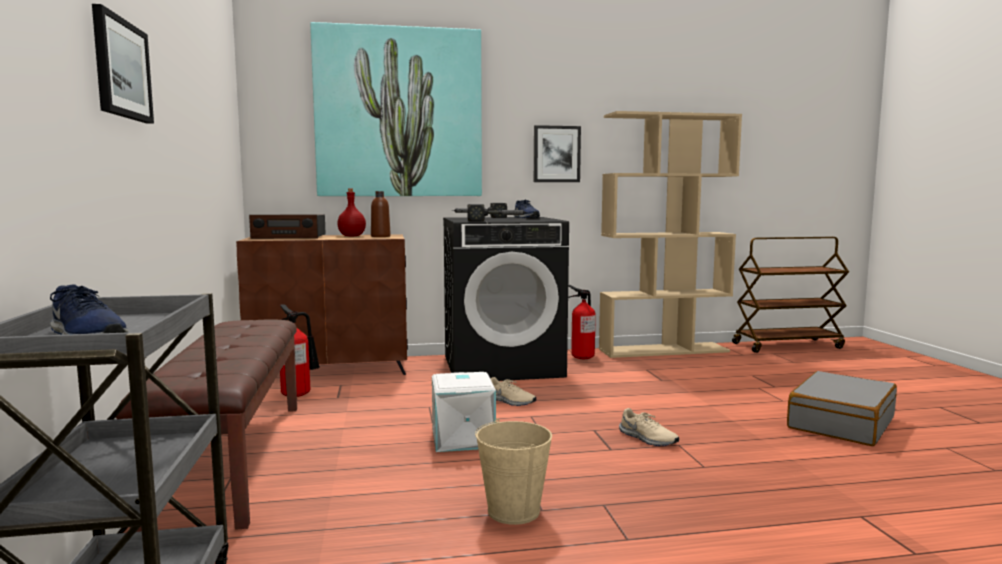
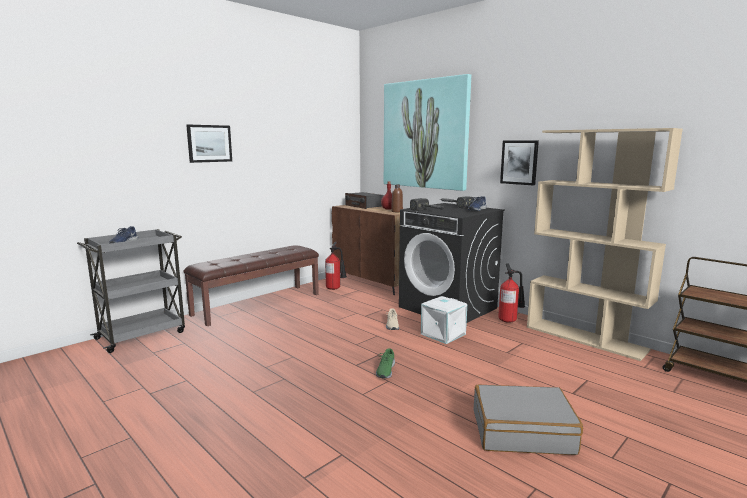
camera: 55 degrees right, 5 degrees up
(464, 439) = (326, 331): white storage box -> white storage box (443, 334)
(514, 511) = (259, 362): beige bucket -> none
(647, 438) = (385, 370): beige shoe -> green shoe

